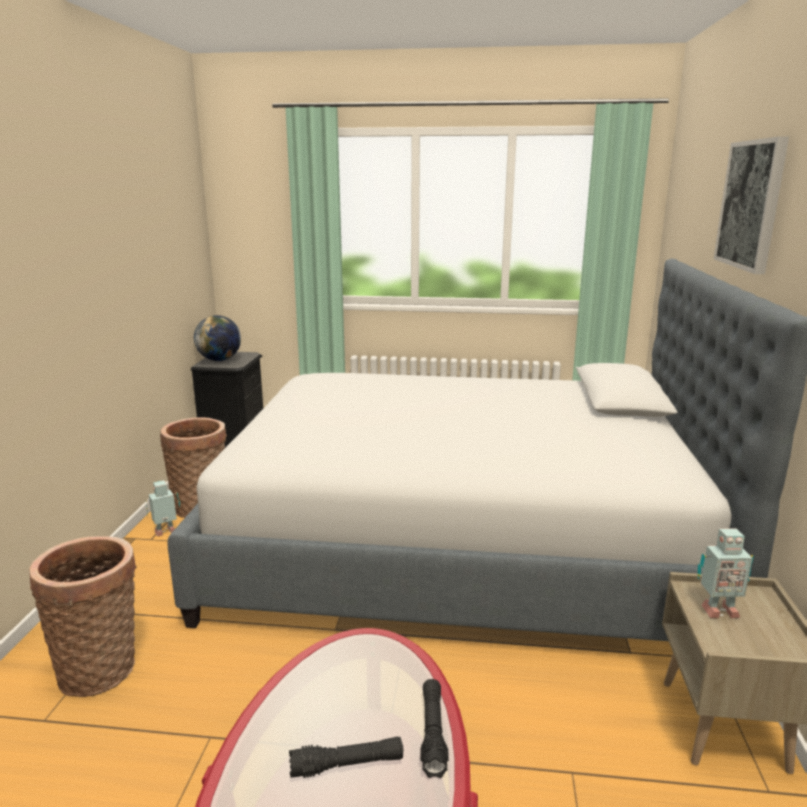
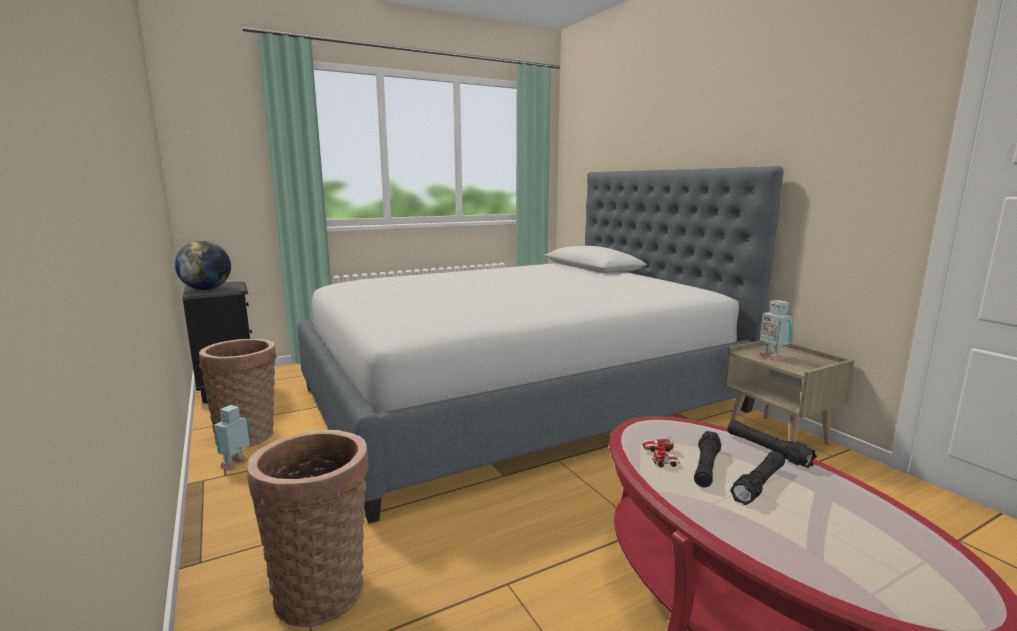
camera: 35 degrees left, 5 degrees down
(318, 684) = (660, 456): none -> toy car
(336, 718) = (706, 467): none -> black flashlight
(717, 610) = (772, 357): toy robot -> toy robot turned 105 degrees clockwise
(751, 204) = (680, 118): picture -> none

